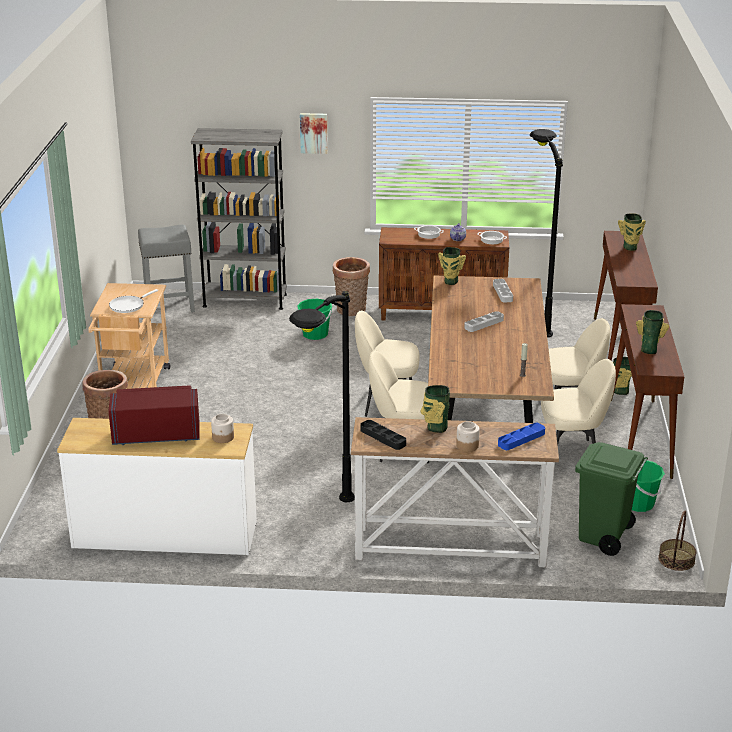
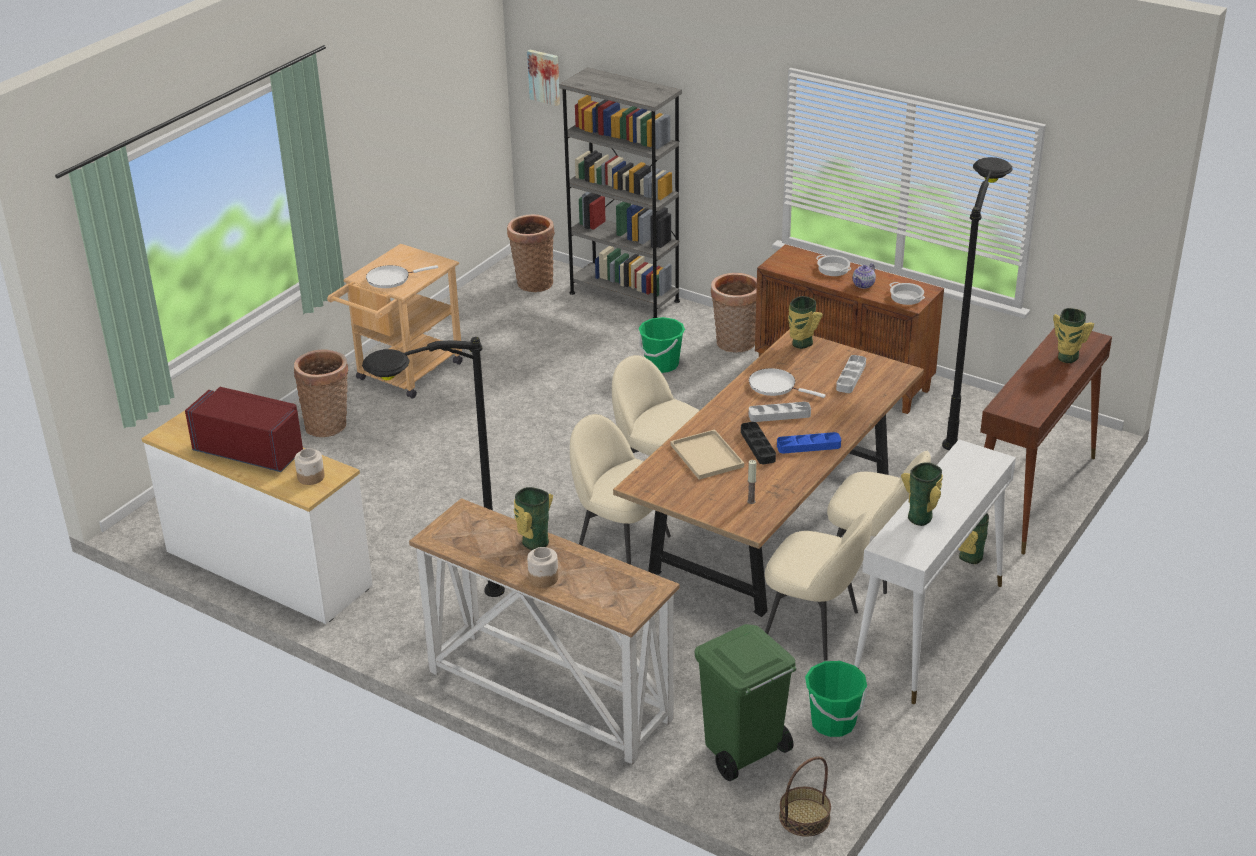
camera: 30 degrees right, 5 degrees up
(168, 306) = (533, 282): grey stool -> basket
(314, 132) = (720, 101): picture -> picture (545, 77)
(383, 437) = (461, 535): black tray -> black tray (757, 446)
(462, 309) = (775, 386): none -> white frying pan
(467, 358) = (708, 456): none -> beige tray
(521, 439) = (615, 591): blue tray -> blue tray (808, 446)
(639, 437) = (928, 631): brown console table -> white console table

